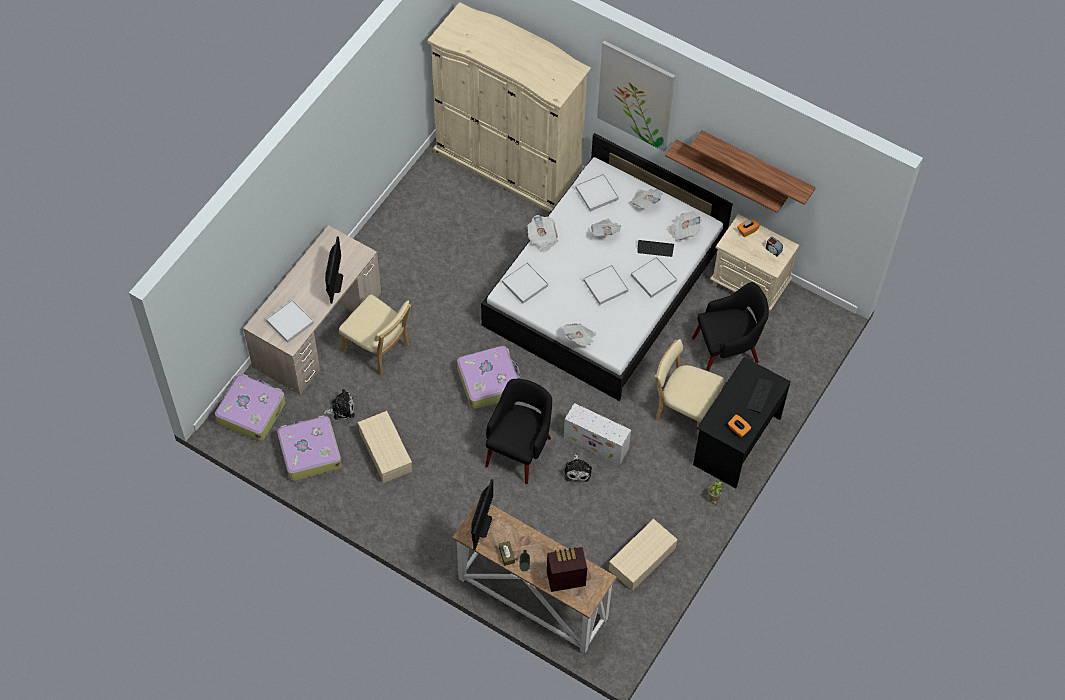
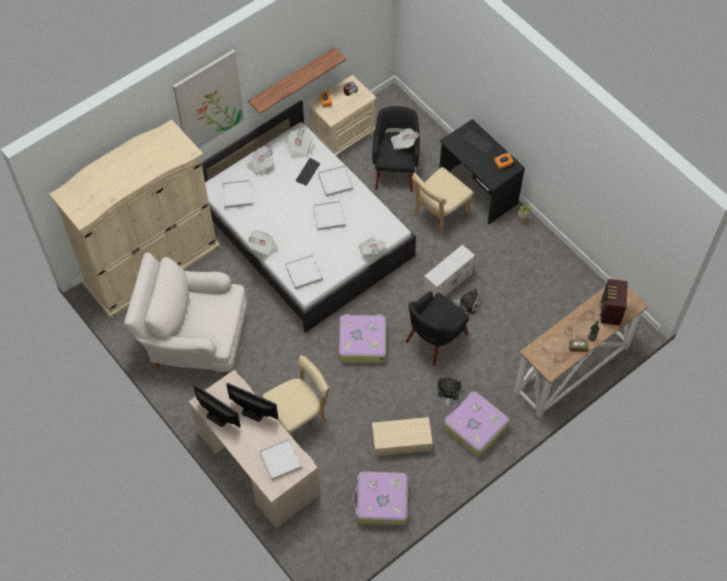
camera: 70 degrees left, 0 degrees up
(251, 411) = (322, 540): suitcase -> suitcase (474, 427)
(341, 408) = (346, 464): plush toy -> plush toy (448, 392)
(437, 229) = (194, 338): none -> white armchair
(481, 525) = (545, 358): monitor -> monitor (218, 417)
(519, 450) = (434, 339): black armchair -> black armchair turned 90 degrees counterclockwise
(605, 232) = (277, 201): newspaper -> newspaper (403, 143)
(642, 560) = (560, 284): beige storage box -> none
(756, 165) = (308, 50): shelf -> none

